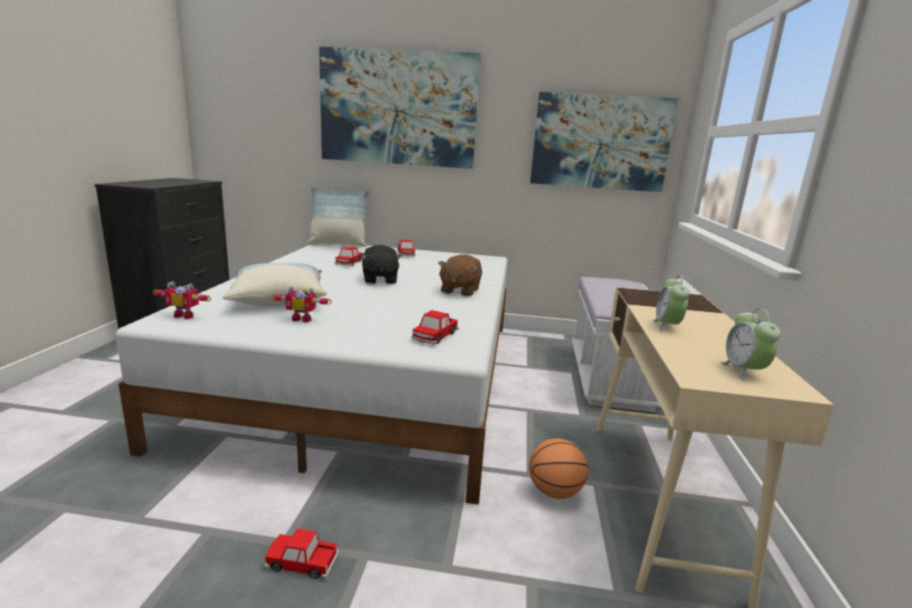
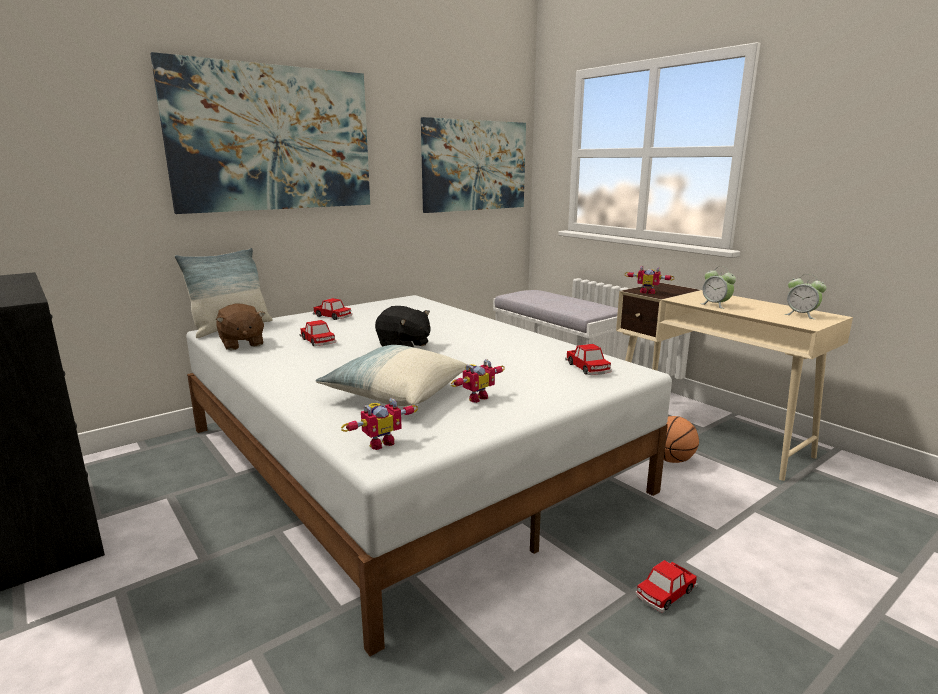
camera: 45 degrees left, 0 degrees up
(459, 290) = (486, 332): brown plush toy -> brown plush toy (241, 344)
(641, 296) = (648, 292): none -> toy robot

